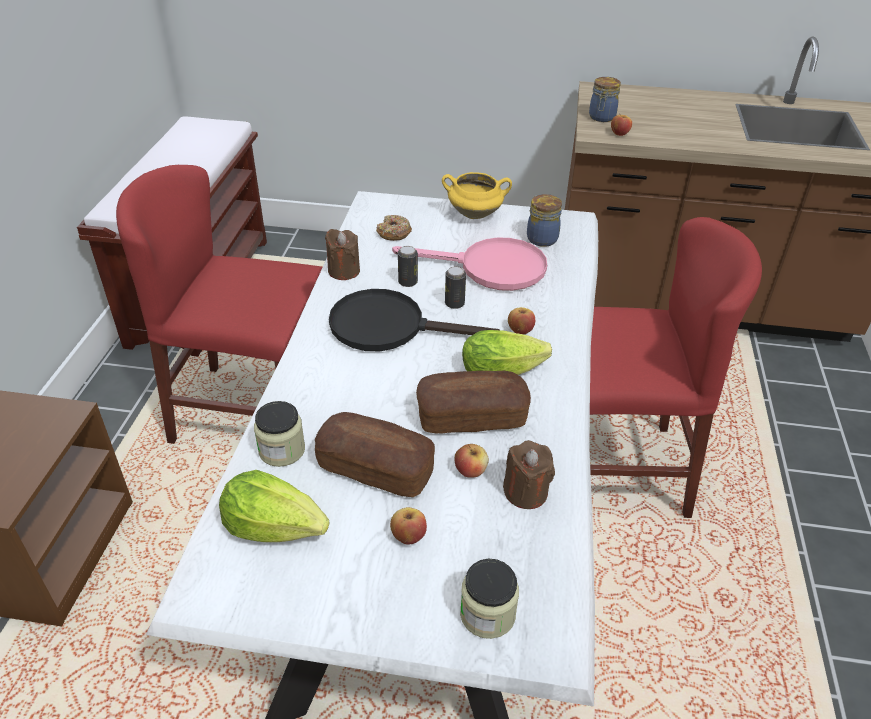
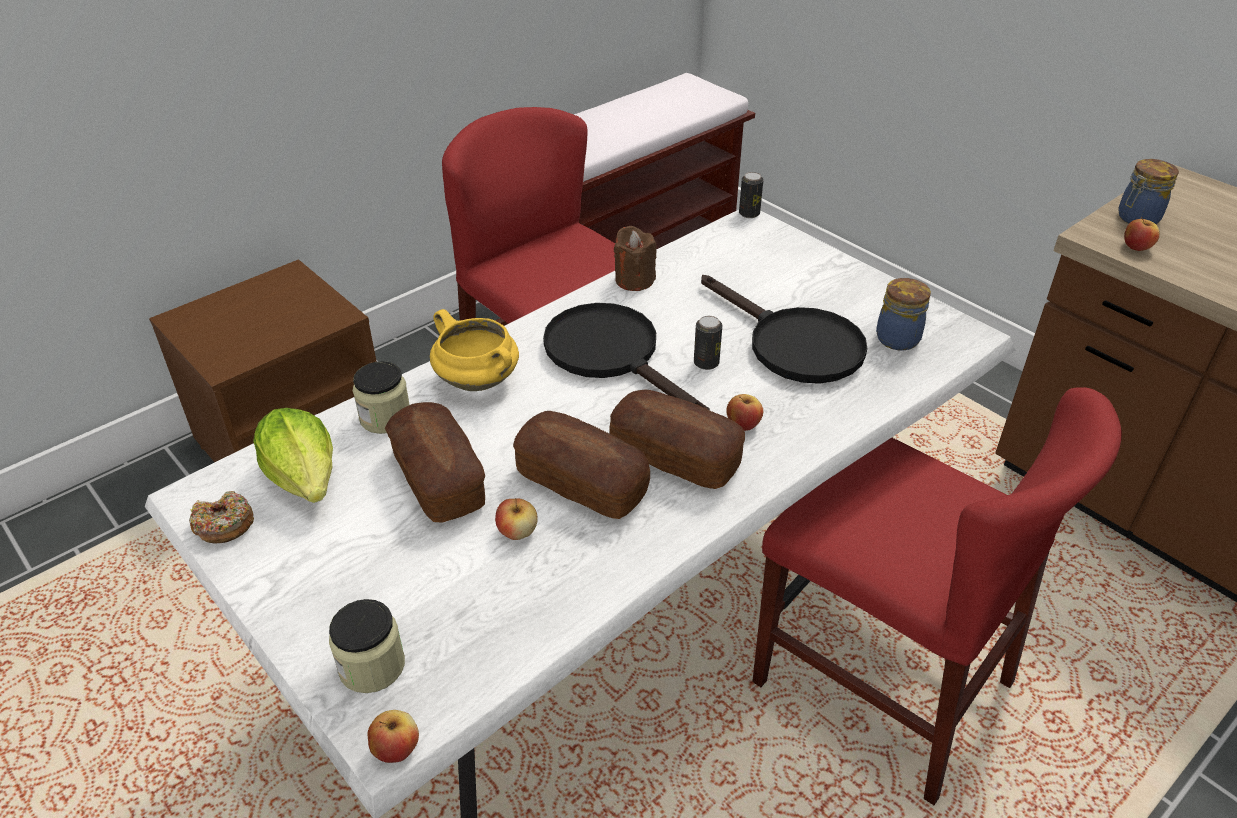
camera: 40 degrees right, 0 degrees up
(394, 233) = (732, 263): donut -> donut (224, 525)
(408, 282) = (684, 319): can -> can (749, 214)
(408, 536) = (393, 554): apple -> apple (396, 749)
(475, 214) = (850, 278): yellow cooking pot -> yellow cooking pot (479, 381)
(490, 268) = (793, 344): pink frying pan -> black frying pan
(506, 370) = (675, 456): lettuce -> bread
(525, 492) = (543, 584): brown candle -> none

